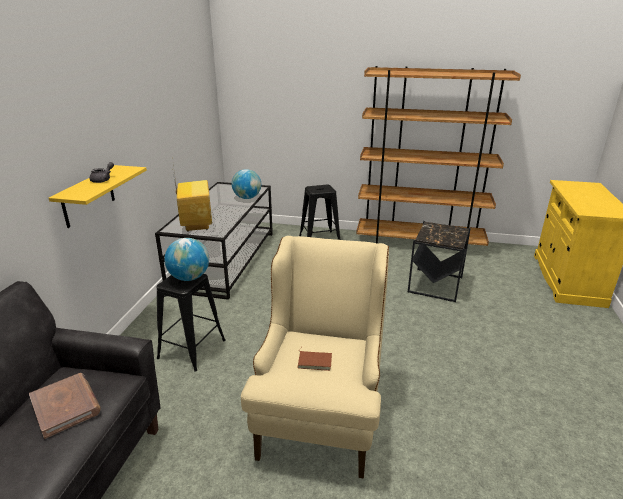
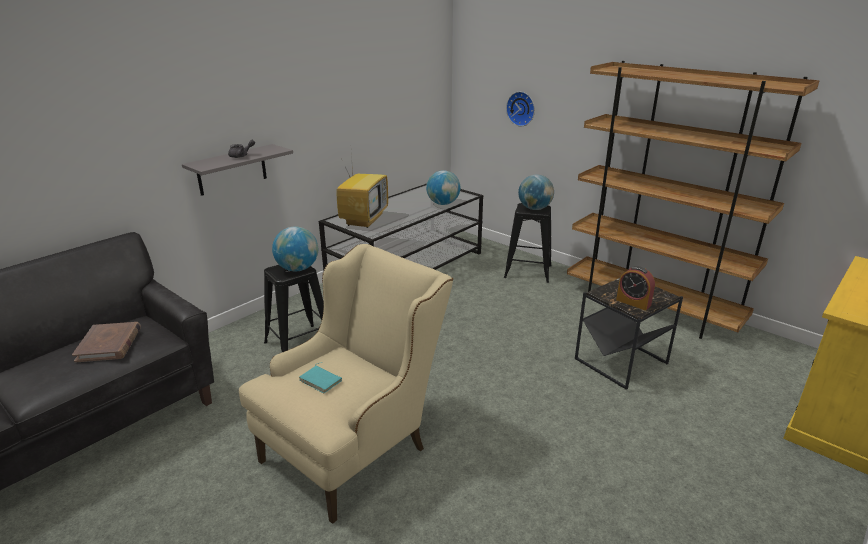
camera: 30 degrees right, 0 degrees up
(88, 196) = (232, 170): yellow shelf -> grey shelf
(289, 110) = (521, 108): none -> wall clock
(315, 361) = (321, 380): brown book -> turquoise book
(321, 188) = (534, 209): none -> globe
(449, 239) = (633, 302): none -> alarm clock

